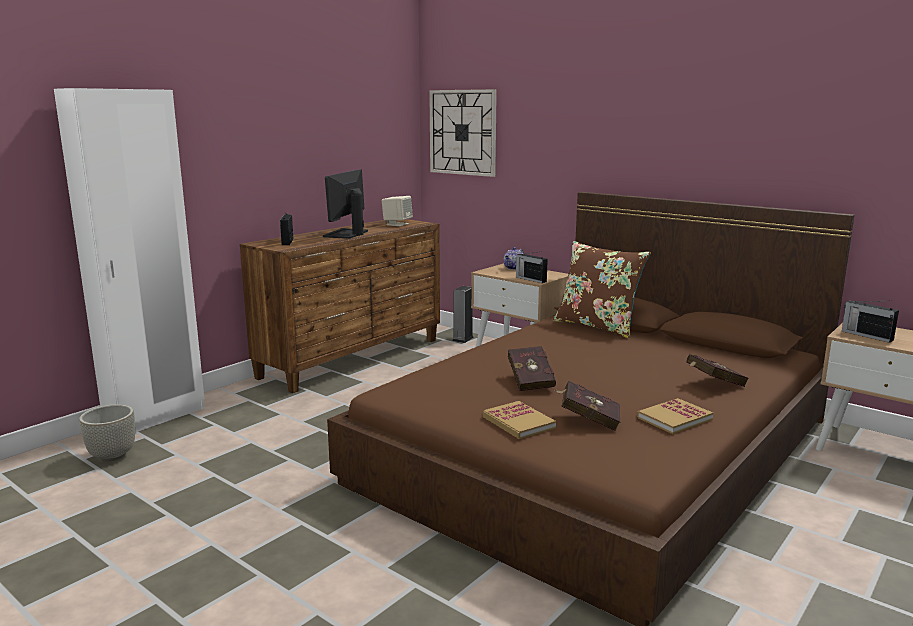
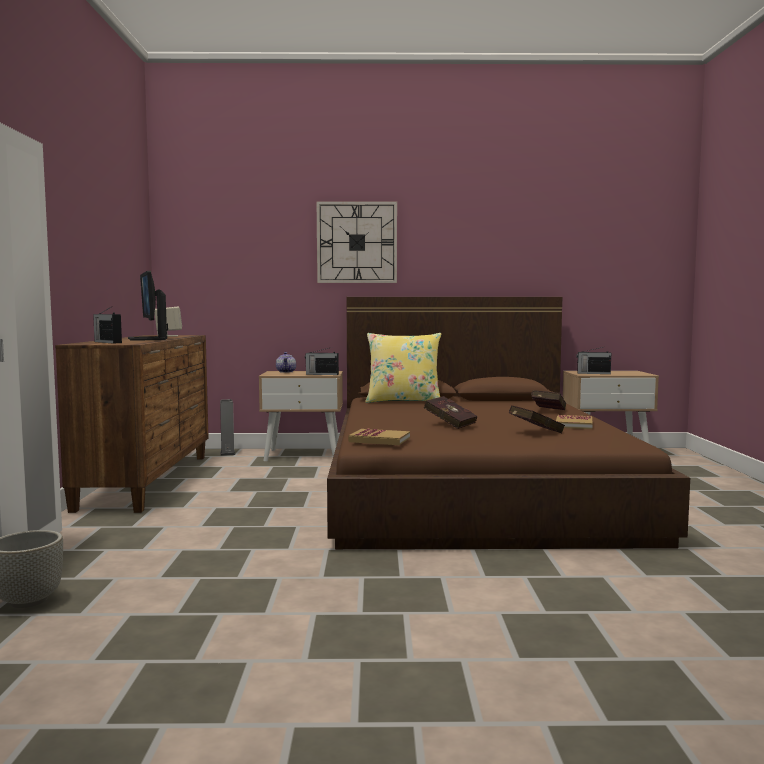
camera: 40 degrees left, 10 degrees down
(462, 132) = (208, 250): wall clock -> wall clock (357, 242)
(518, 422) = (502, 440): book -> book (379, 440)
(597, 326) = (403, 401): brown pillow -> yellow pillow

